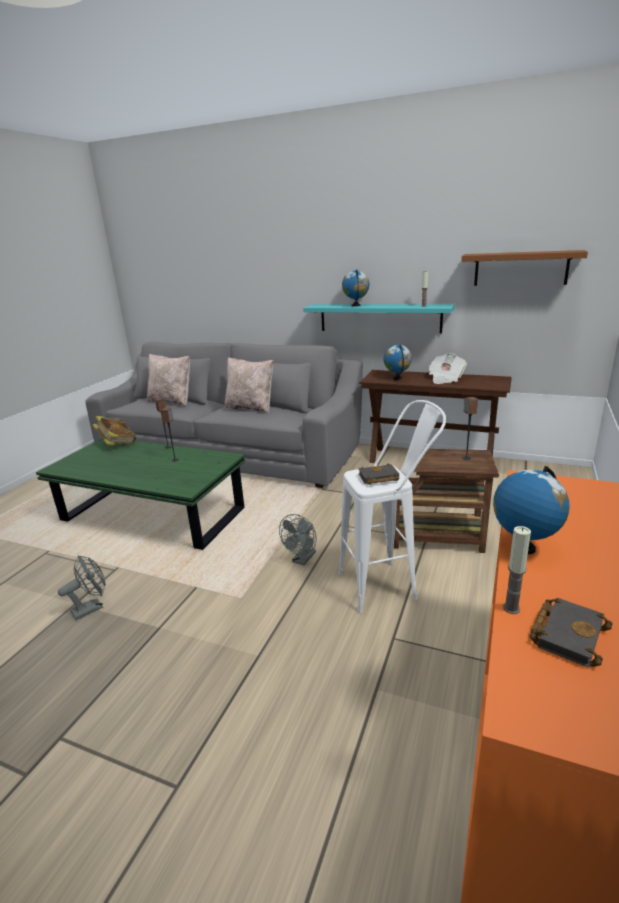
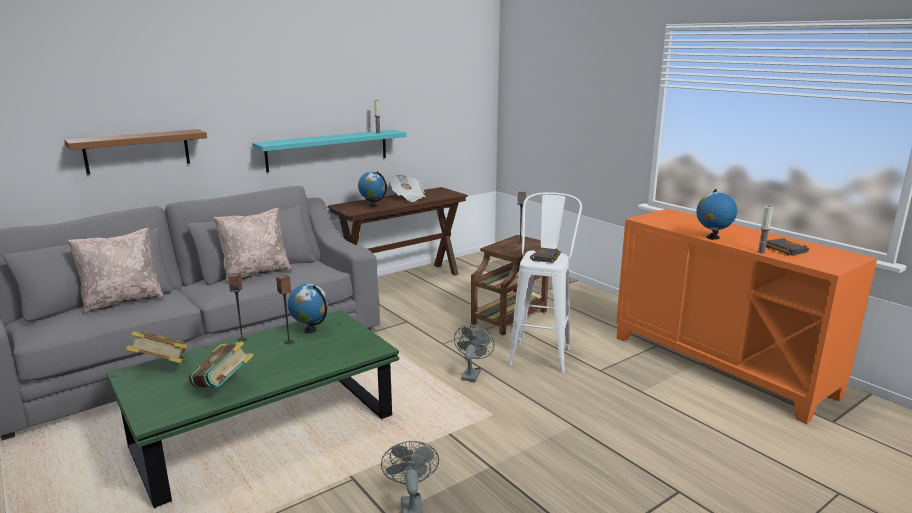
camera: 60 degrees left, 5 degrees down
(100, 468) = (223, 387): none -> book
(302, 560) = (472, 373): grey fan -> grey fan turned 135 degrees counterclockwise
(356, 305) = (312, 138): globe -> globe (310, 330)
(520, 268) = (437, 96): brown shelf -> brown shelf (137, 151)

